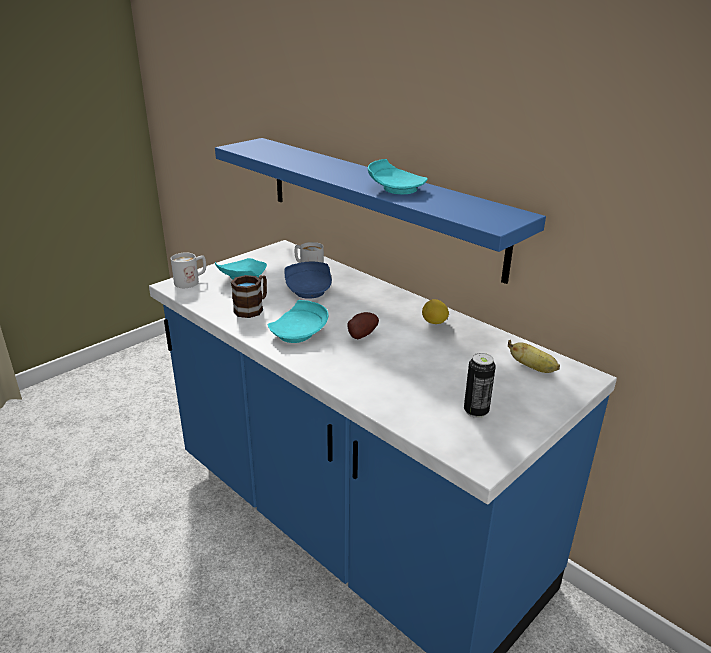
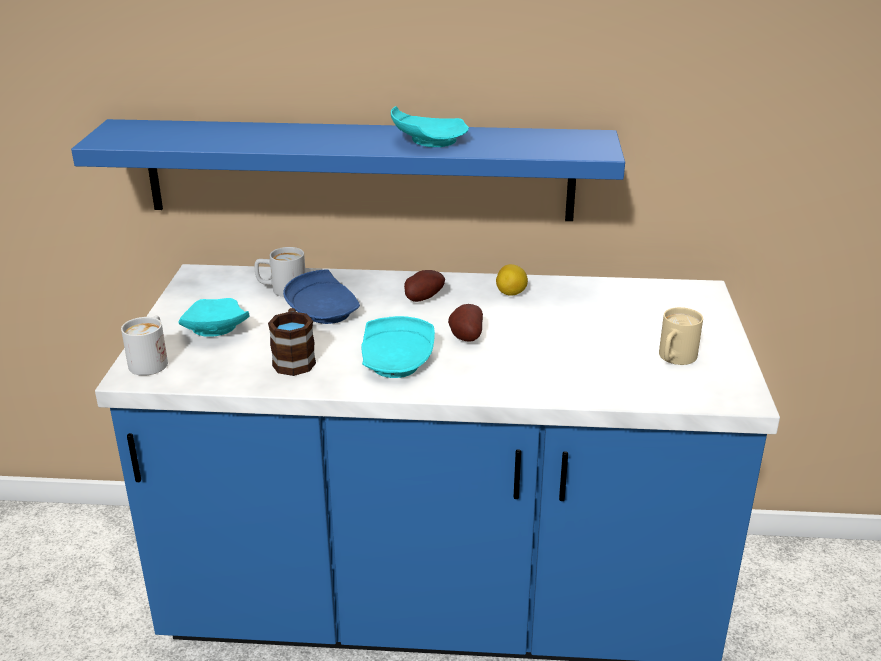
camera: 40 degrees left, 0 degrees up
(374, 304) = (422, 299): none -> potato
(476, 411) = (674, 359): can -> beige mug
(533, 368) = (657, 300): banana -> none

